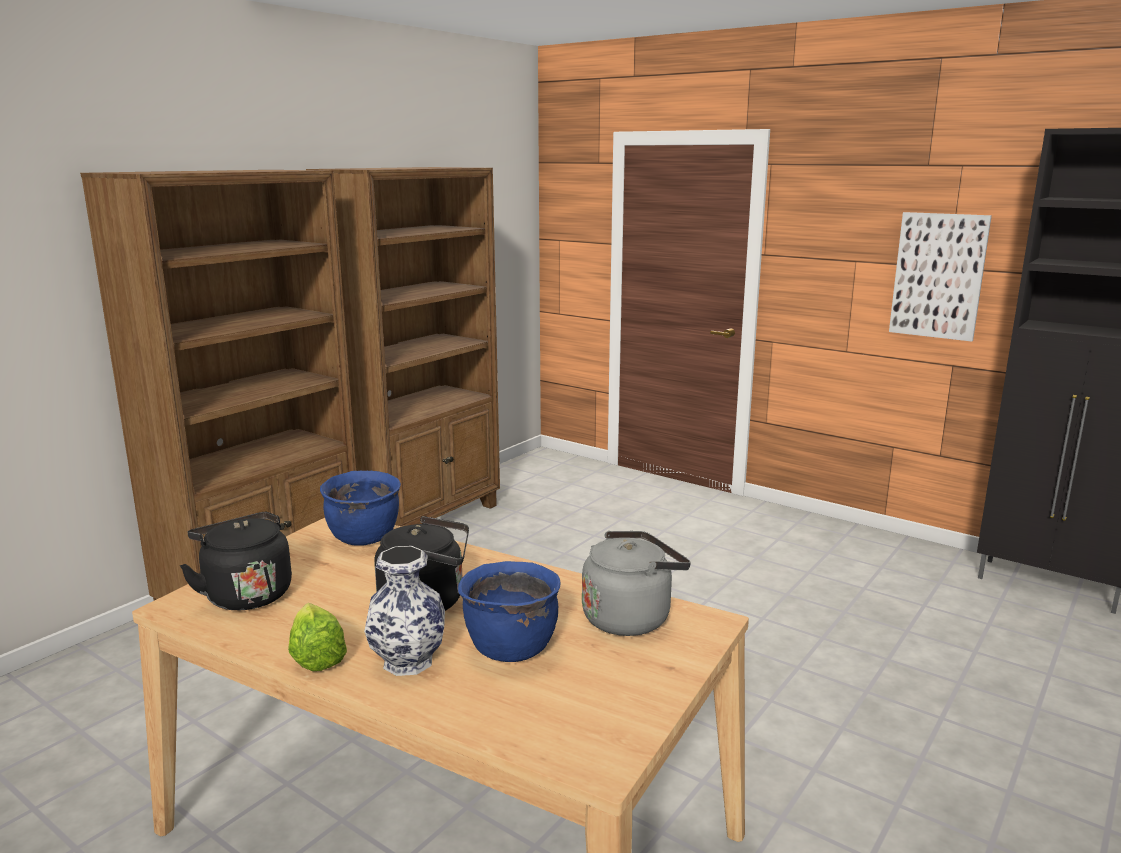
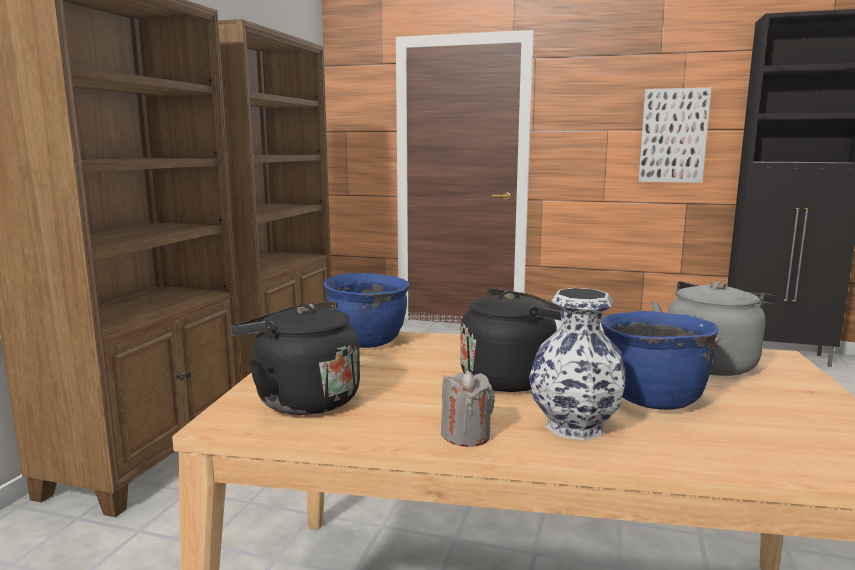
camera: 20 degrees left, 5 degrees down
(317, 653) = (466, 436): lettuce -> grey candle

